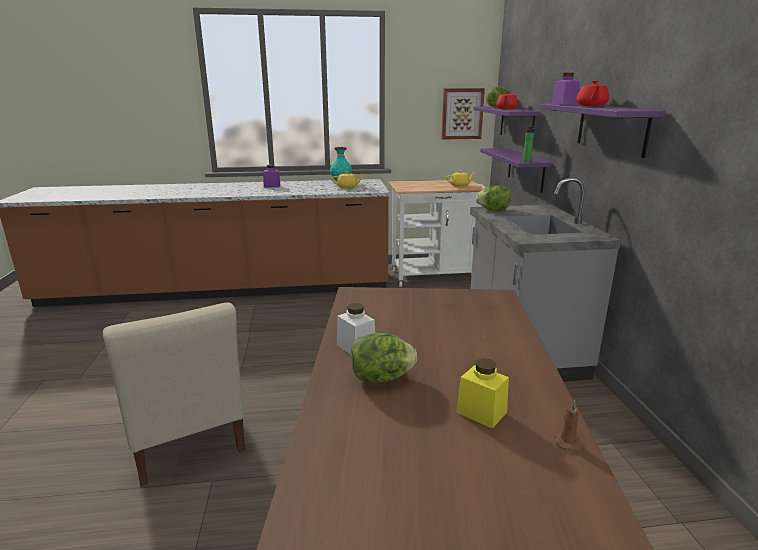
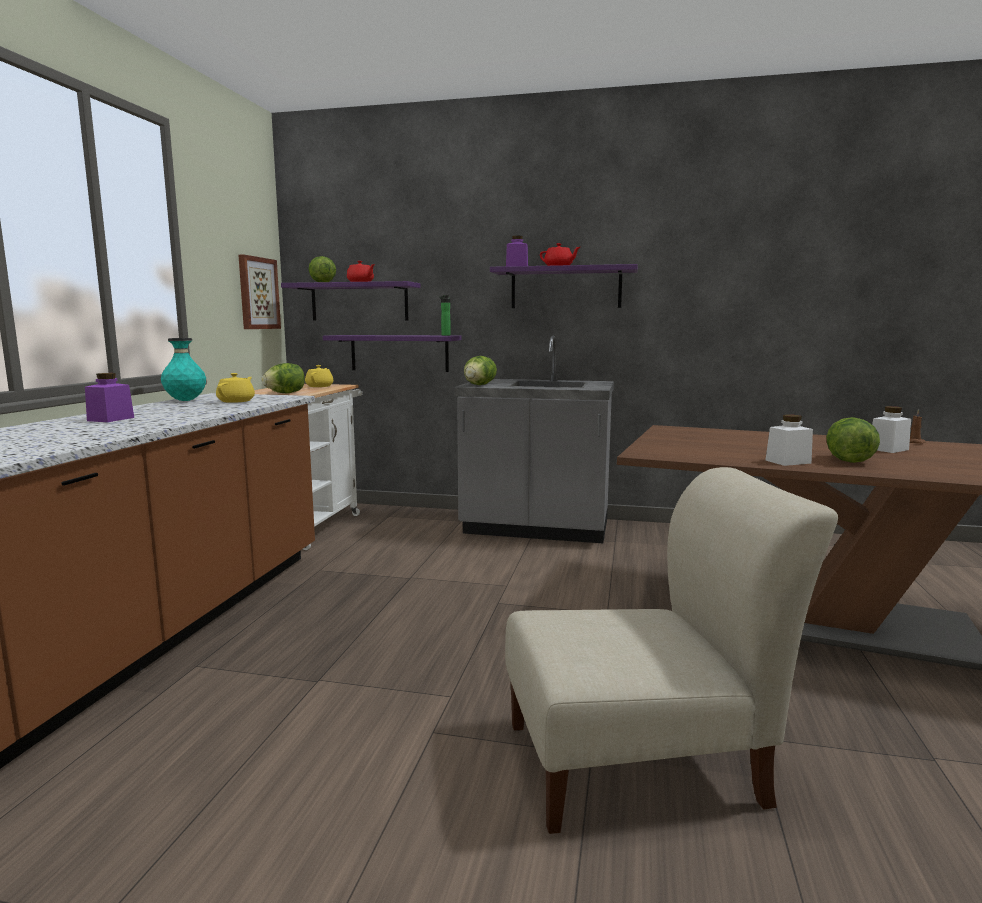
camera: 70 degrees left, 10 degrees down
(413, 186) = (285, 393): none -> lettuce
(481, 412) = (888, 449): yellow jar -> white jar

